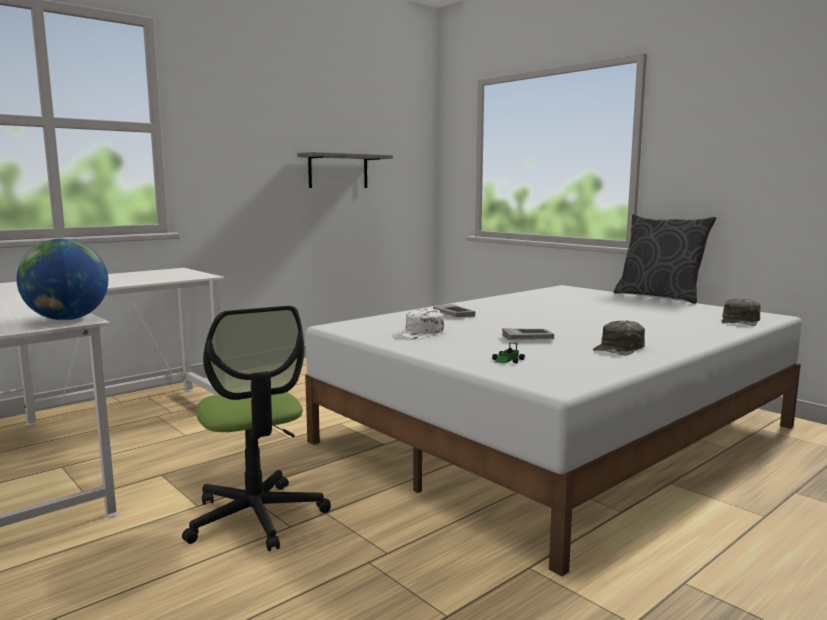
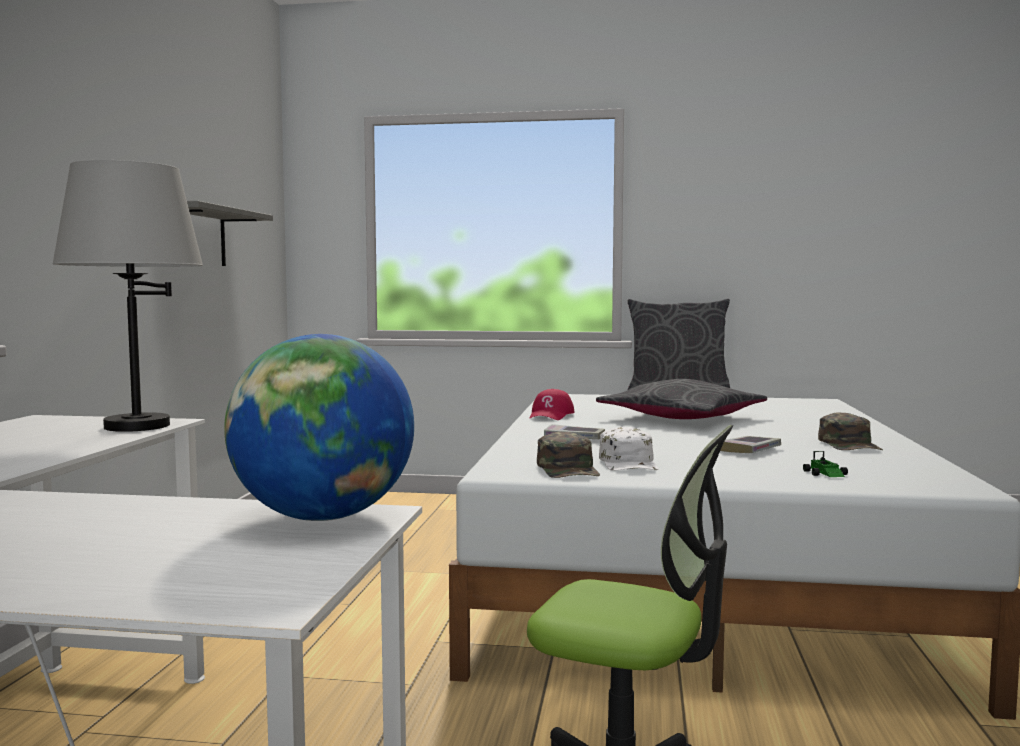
camera: 40 degrees left, 5 degrees down
(186, 277) = (136, 426): none -> grey table lamp
(500, 300) = (551, 415): none -> red cap
(581, 313) = (681, 418): none -> grey pillow
(740, 321) = (822, 407): green cap -> green cap (568, 469)

